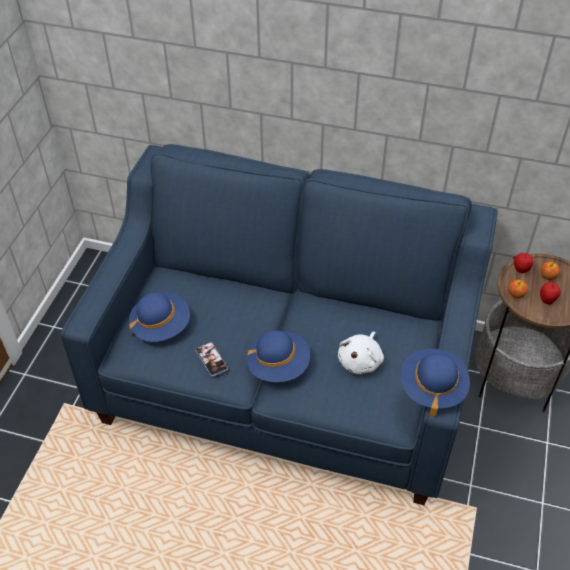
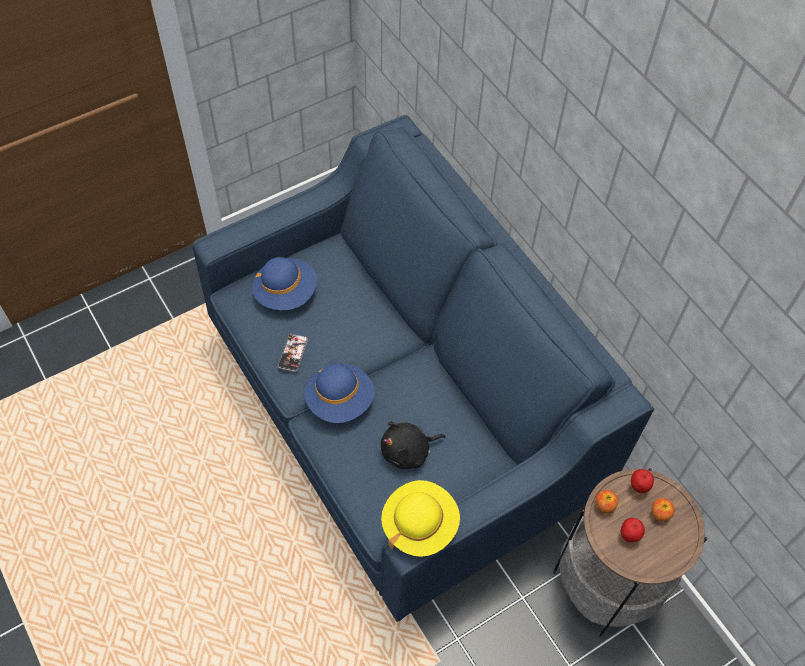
camera: 40 degrees right, 10 degrees up
(361, 361) = (408, 451): white plush toy -> black plush toy
(432, 388) = (419, 524): blue hat -> yellow hat

